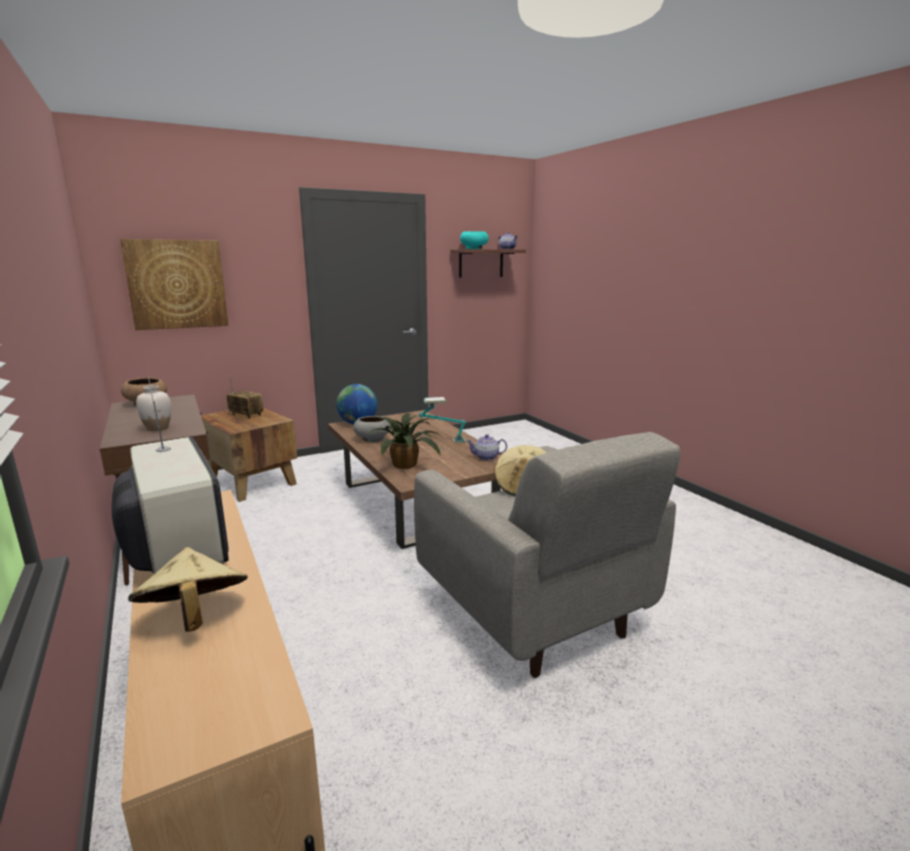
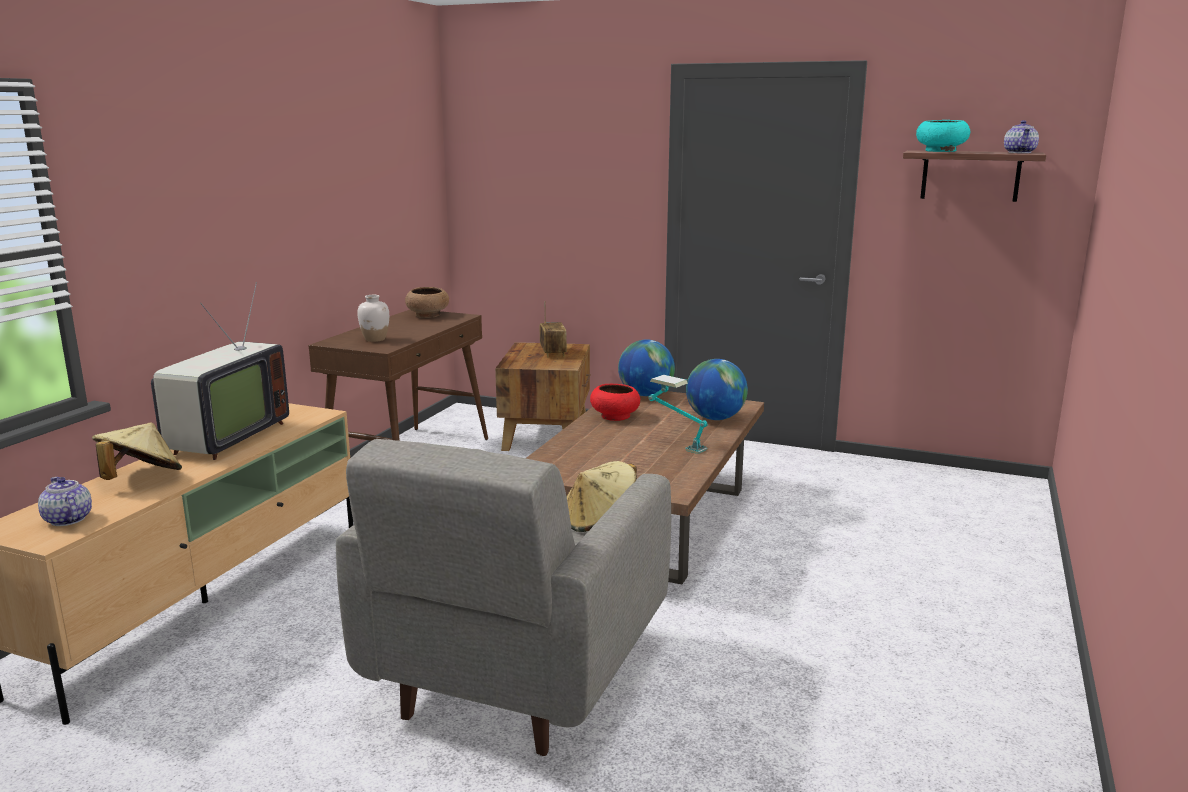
camera: 50 degrees right, 0 degrees up
(177, 284) = (523, 186): picture -> none
(372, 439) = (615, 416): grey bowl -> red bowl
(407, 465) = (575, 453): potted plant -> none
(425, 424) = (715, 418): none -> globe
(486, 457) = (673, 478): teapot -> teapot (67, 520)

